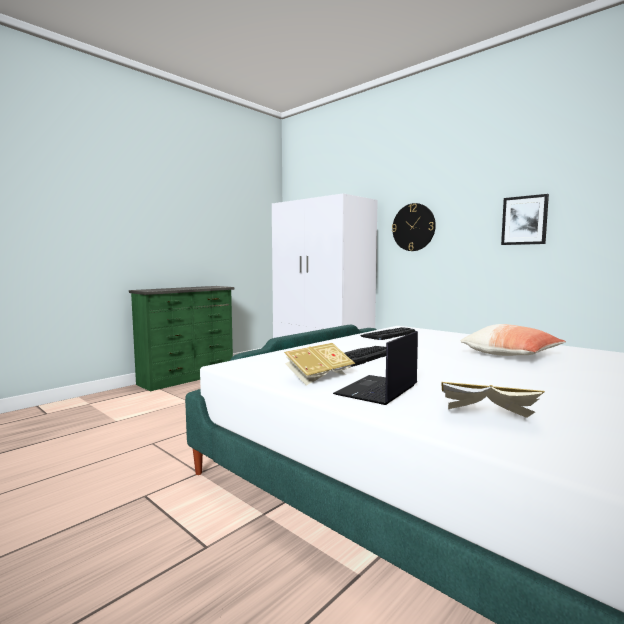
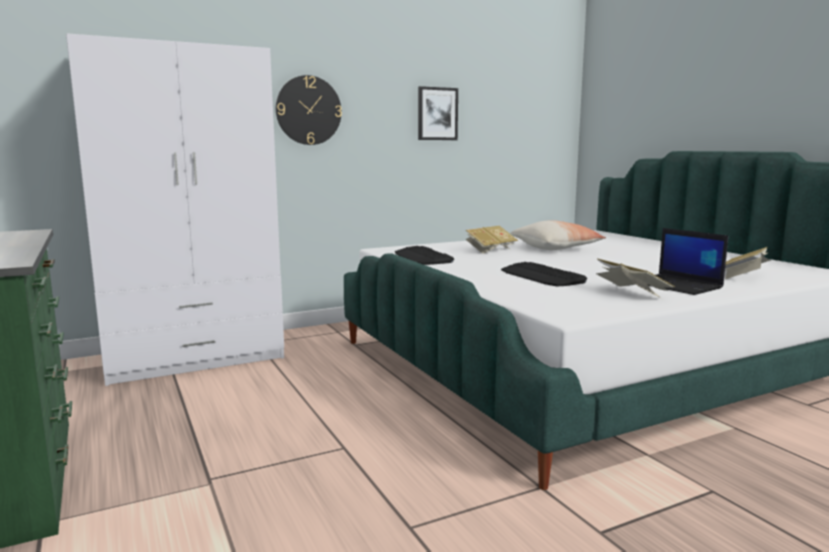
camera: 70 degrees left, 5 degrees up
(452, 343) = (490, 250): none -> book

